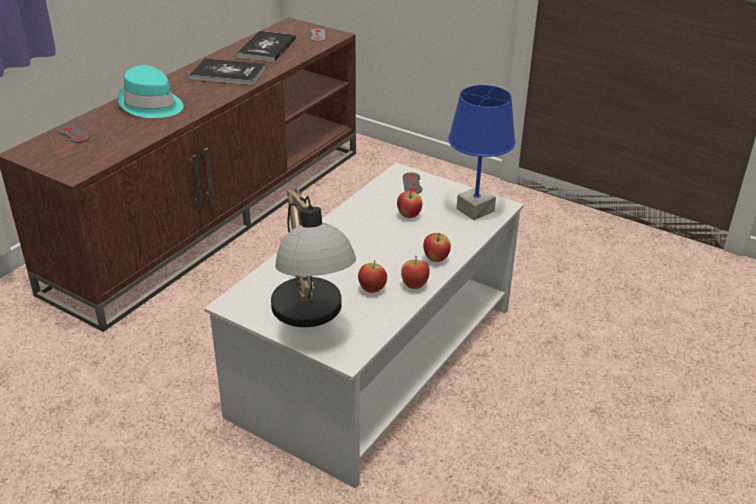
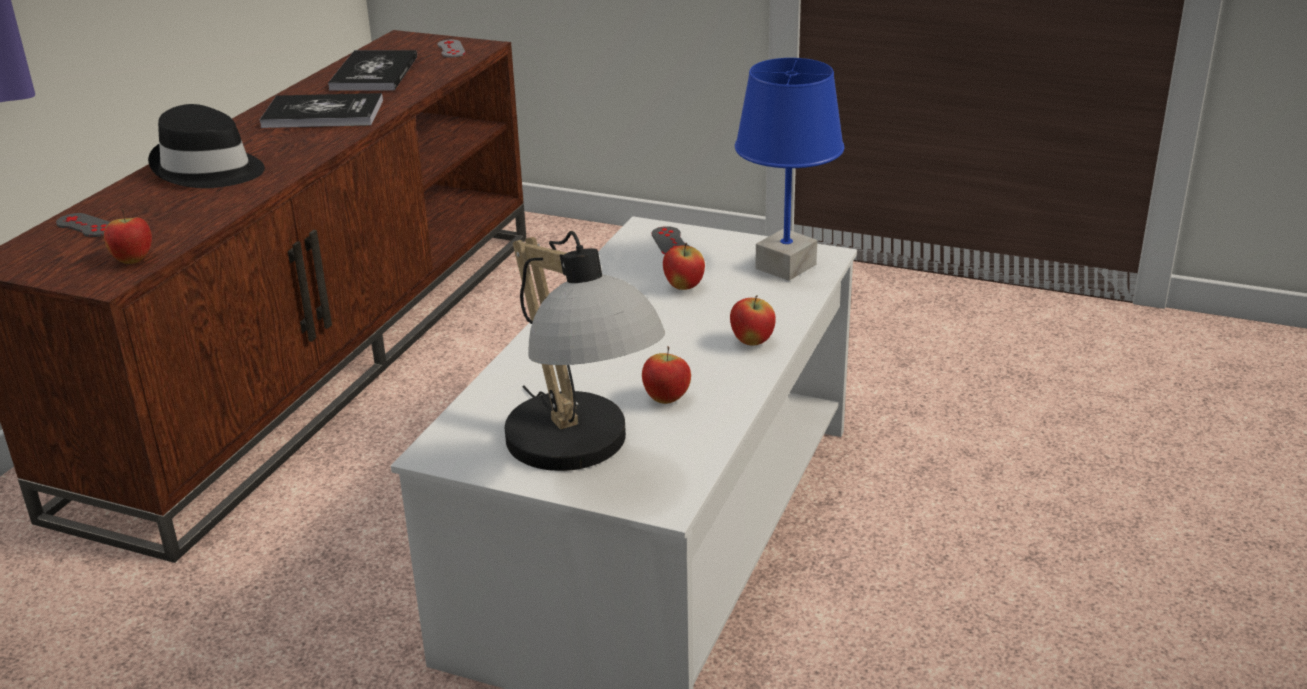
camera: 10 degrees left, 5 degrees down
(151, 105) = (208, 170): turquoise hat -> black hat
(414, 286) = (733, 384): apple -> apple (133, 260)

